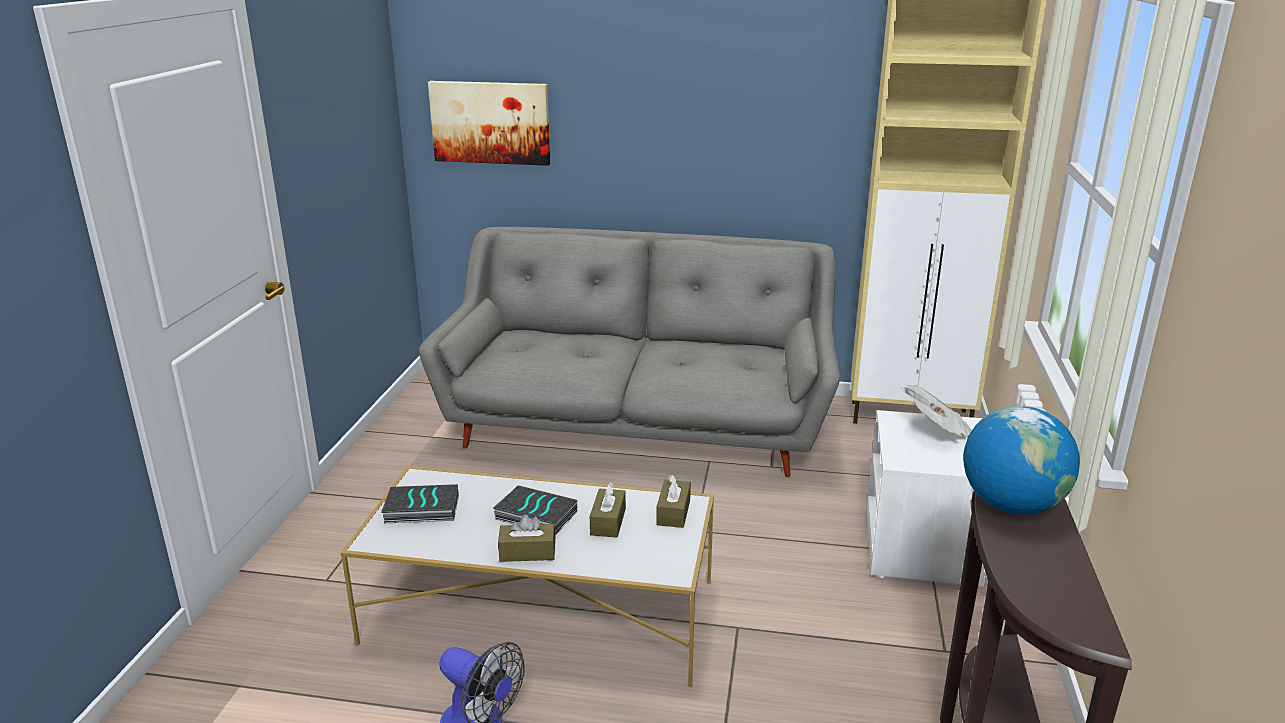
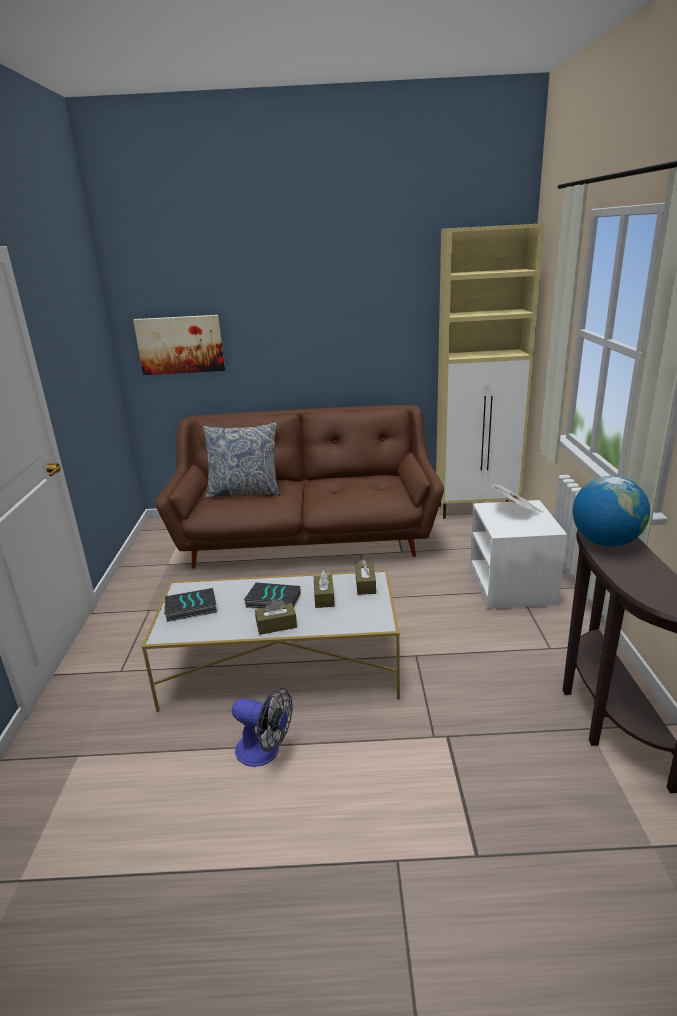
camera: 10 degrees left, 0 degrees up
(551, 347) = (245, 492): none -> pillow
(638, 426) = (307, 538): grey sofa -> brown sofa

